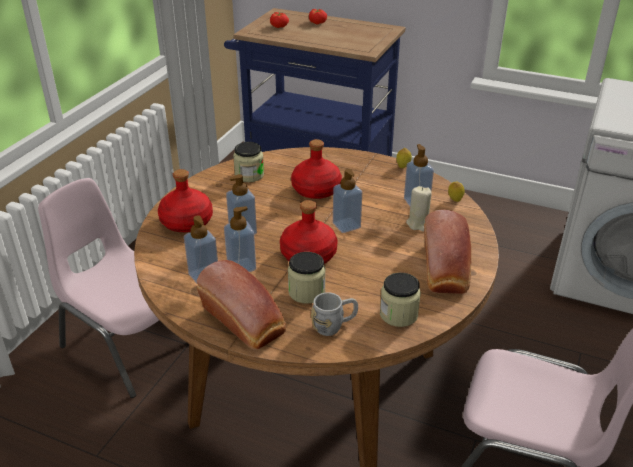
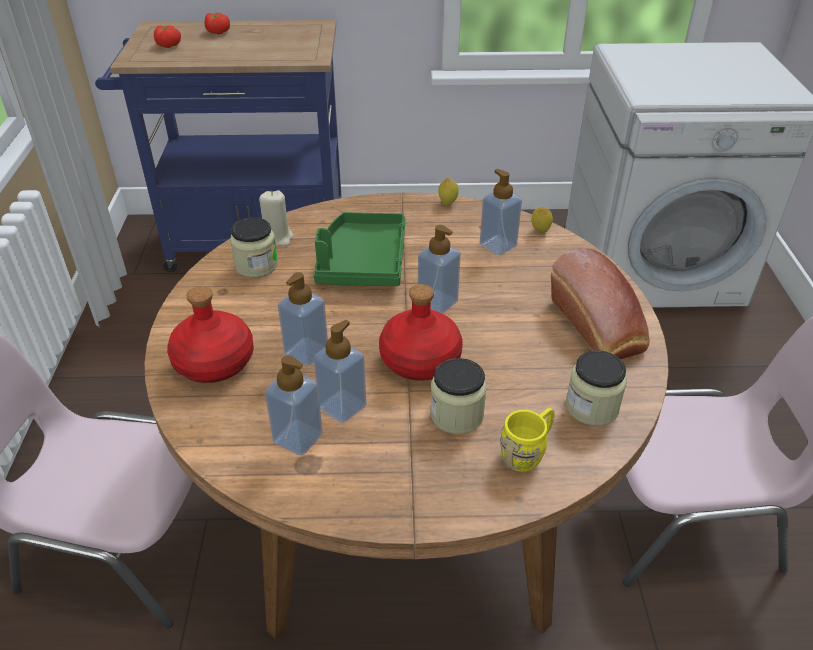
camera: 25 degrees left, 5 degrees up
(245, 321) = (407, 490): bread -> none
(316, 189) = (362, 262): red bottle -> green tray
(334, 326) = (527, 452): grey mug -> yellow mug
(418, 224) = (522, 274): beige candle -> beige candle (278, 238)

